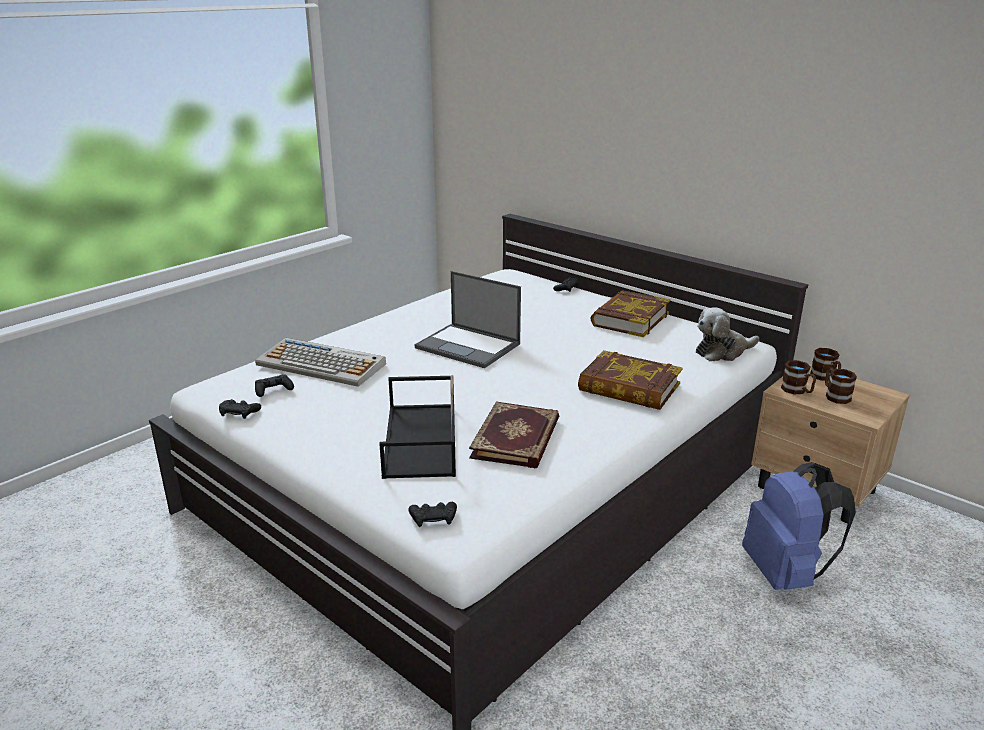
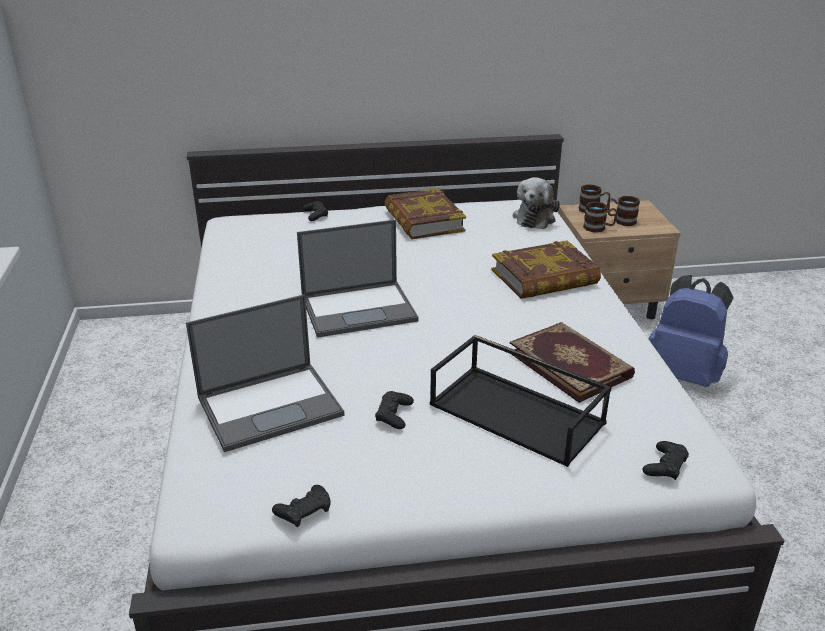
camera: 50 degrees left, 5 degrees up
(273, 390) = (285, 463): black game controller -> black game controller (394, 415)
(322, 364) = (271, 405): keyboard -> laptop

